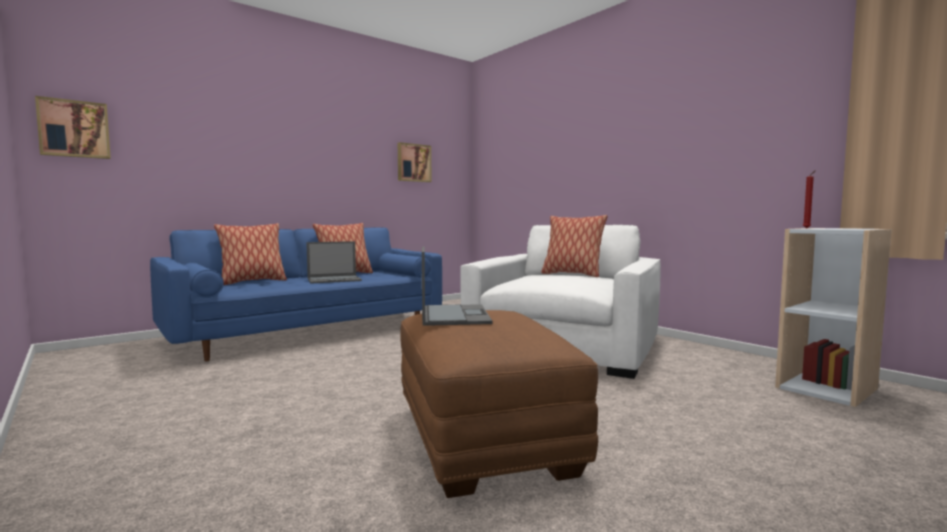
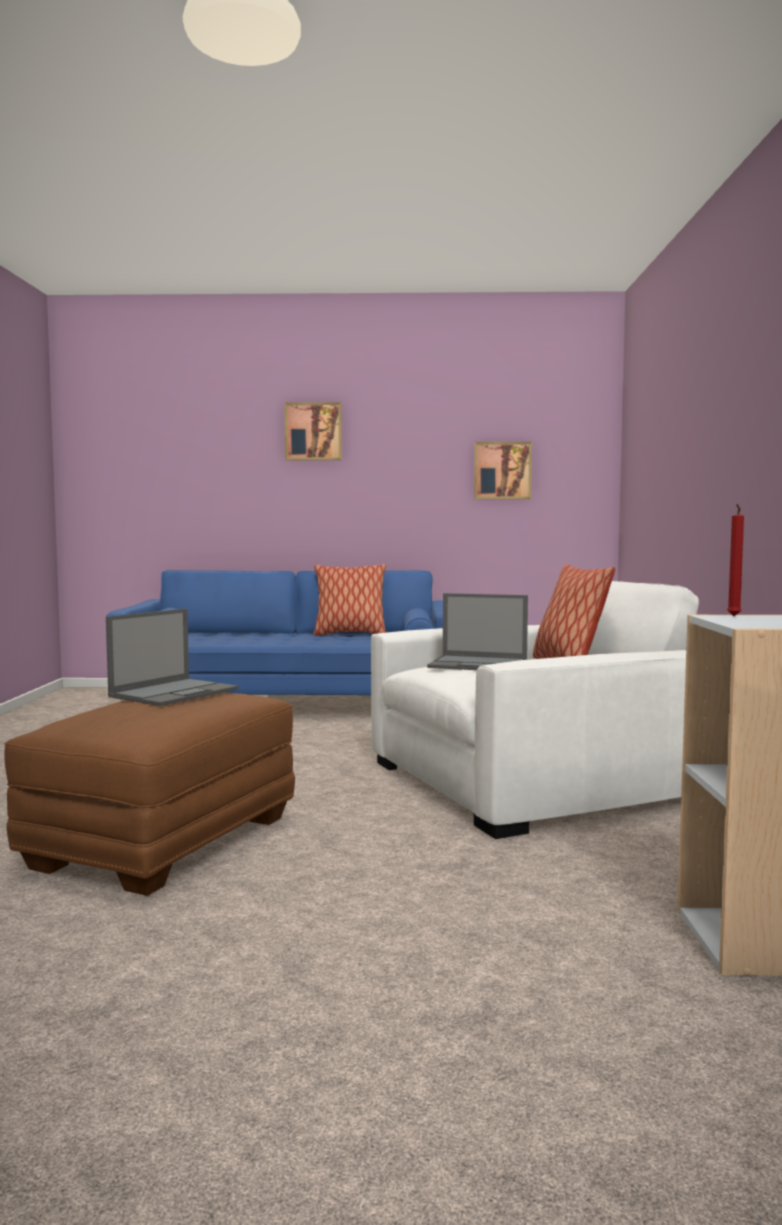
camera: 40 degrees right, 0 degrees up
(74, 129) = (98, 465): picture -> picture (313, 432)
(252, 282) = (230, 634): pillow -> none
(335, 280) = (309, 640): laptop -> laptop (479, 664)

